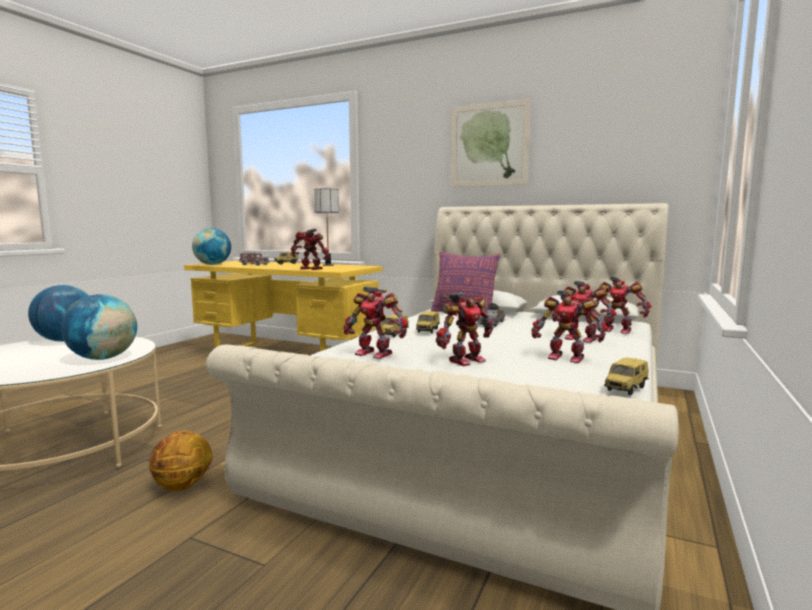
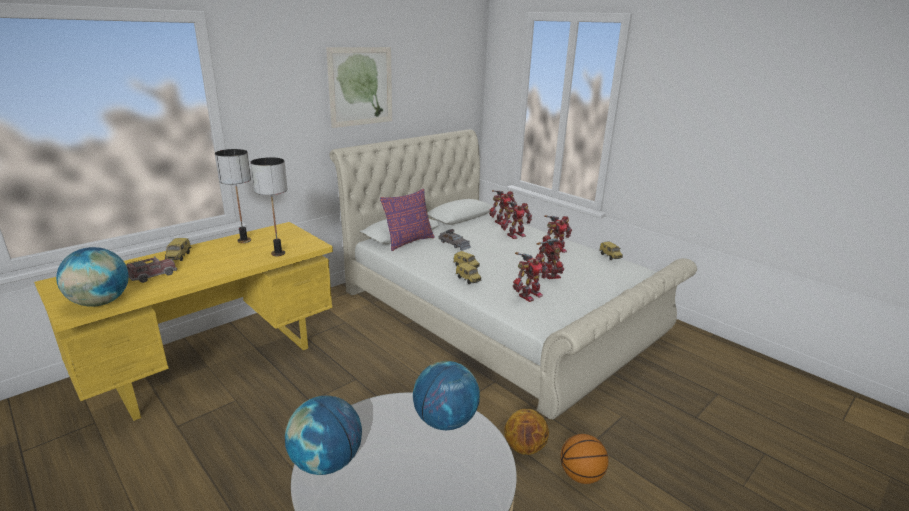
camera: 70 degrees left, 15 degrees up
(121, 533) = (581, 475): none -> basketball
(310, 269) = (278, 253): toy robot -> table lamp

